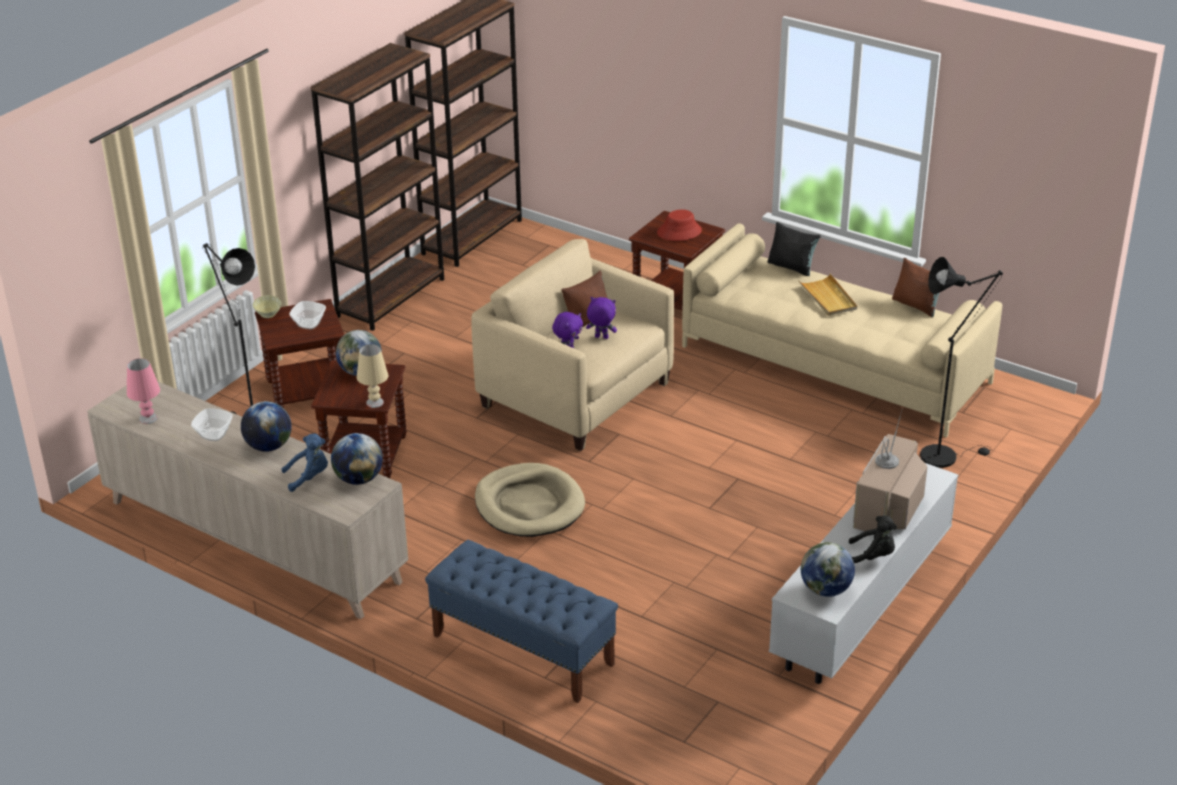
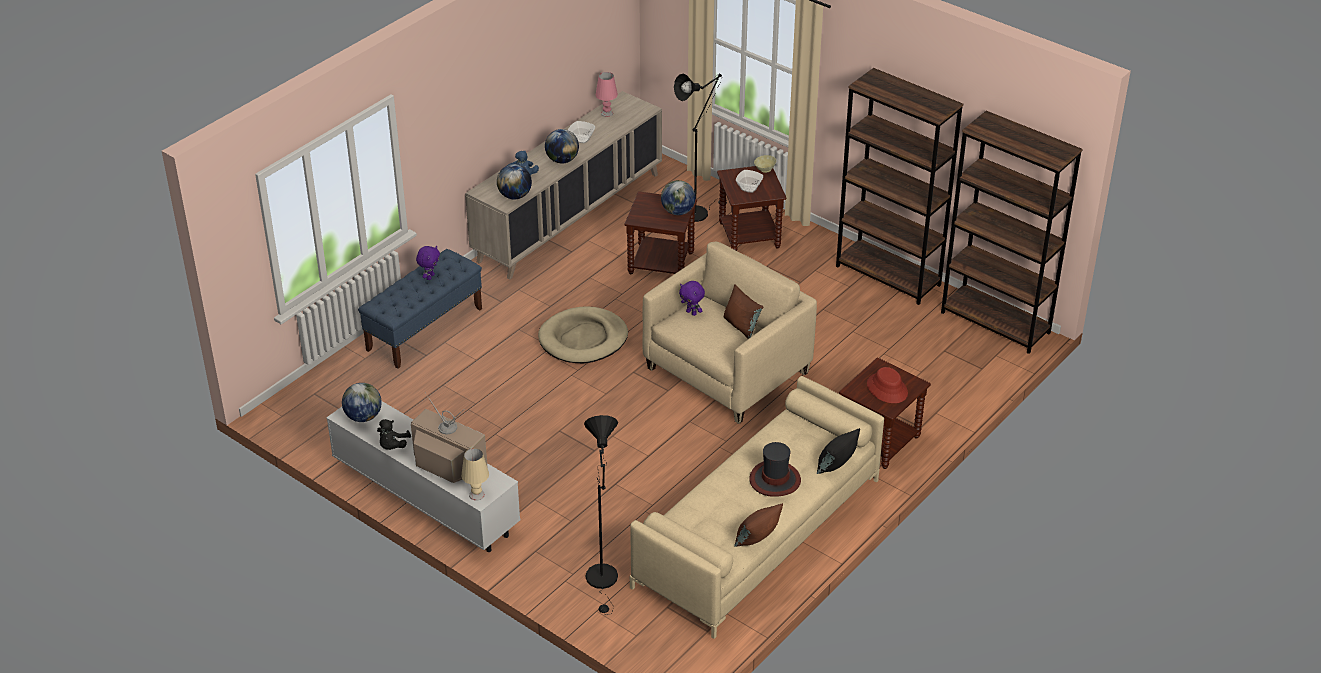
camera: 95 degrees right, 5 degrees up
(375, 402) = (636, 218): beige table lamp -> beige table lamp (477, 495)
(601, 337) = (710, 331): purple plush toy -> purple plush toy (430, 277)
(828, 297) = (774, 480): beige tray -> hat

